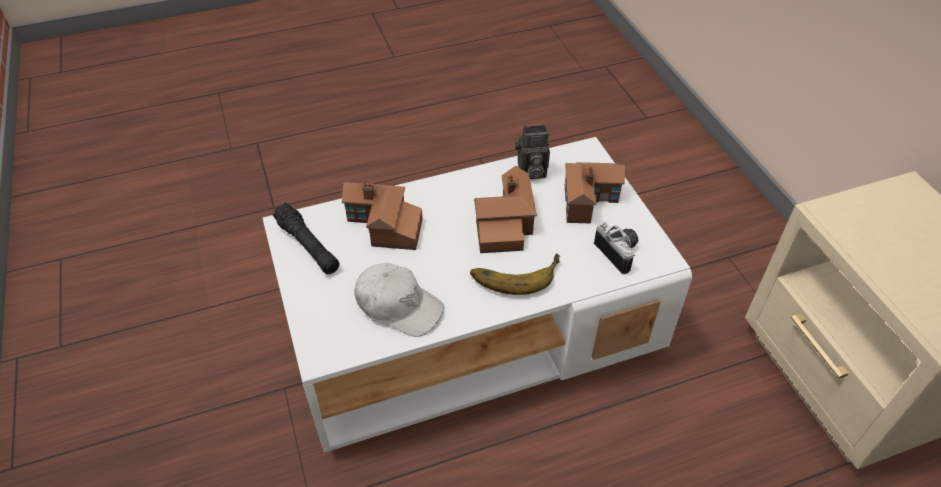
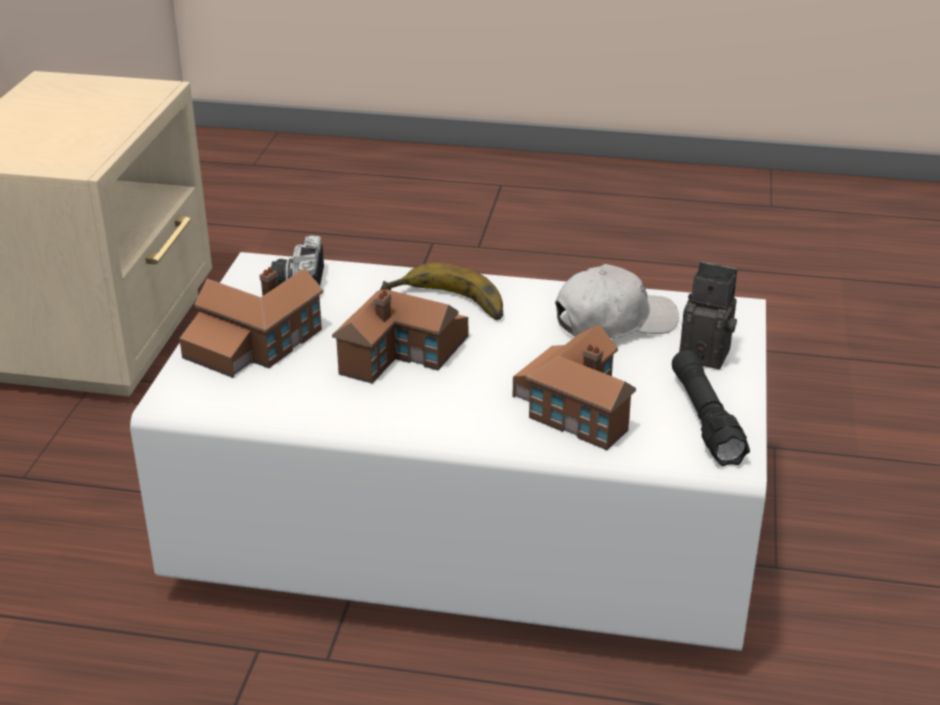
camera: 150 degrees left, 15 degrees down
(398, 306) = (614, 321): white cap -> white cap turned 105 degrees clockwise
(530, 172) = (294, 400): camera -> camera (708, 354)

